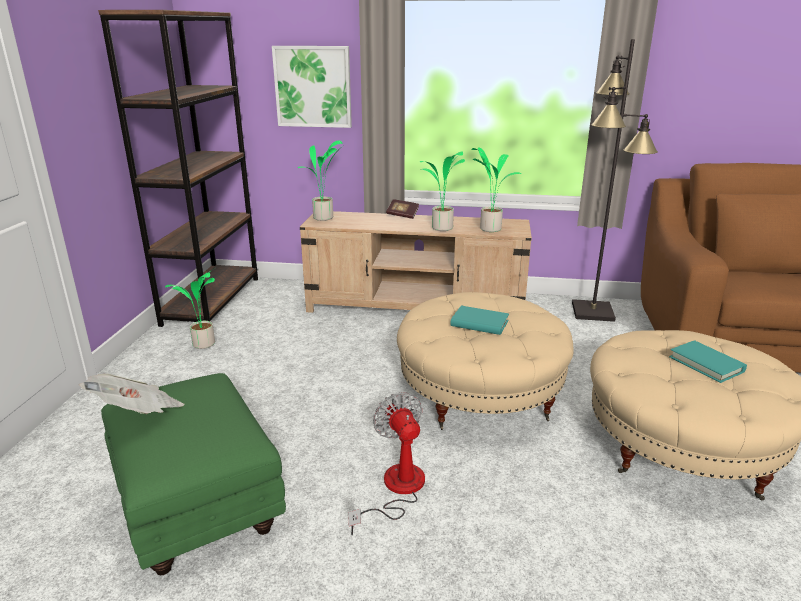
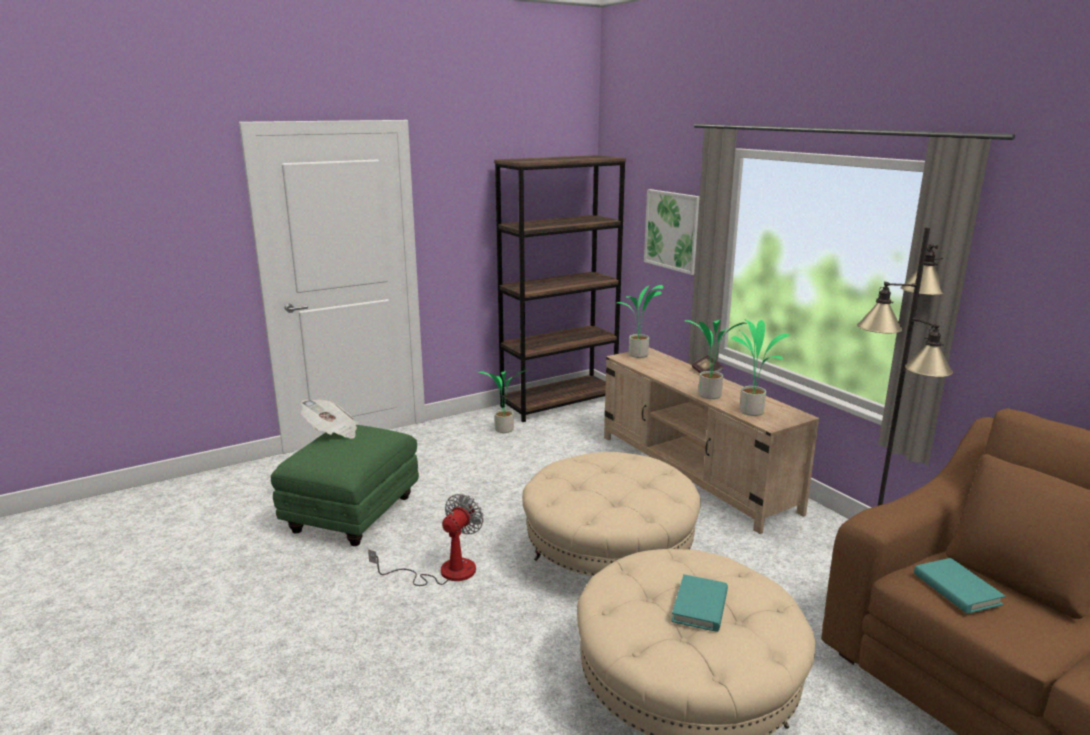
camera: 50 degrees right, 5 degrees down
(479, 323) = (601, 482): turquoise book -> turquoise book (956, 589)

